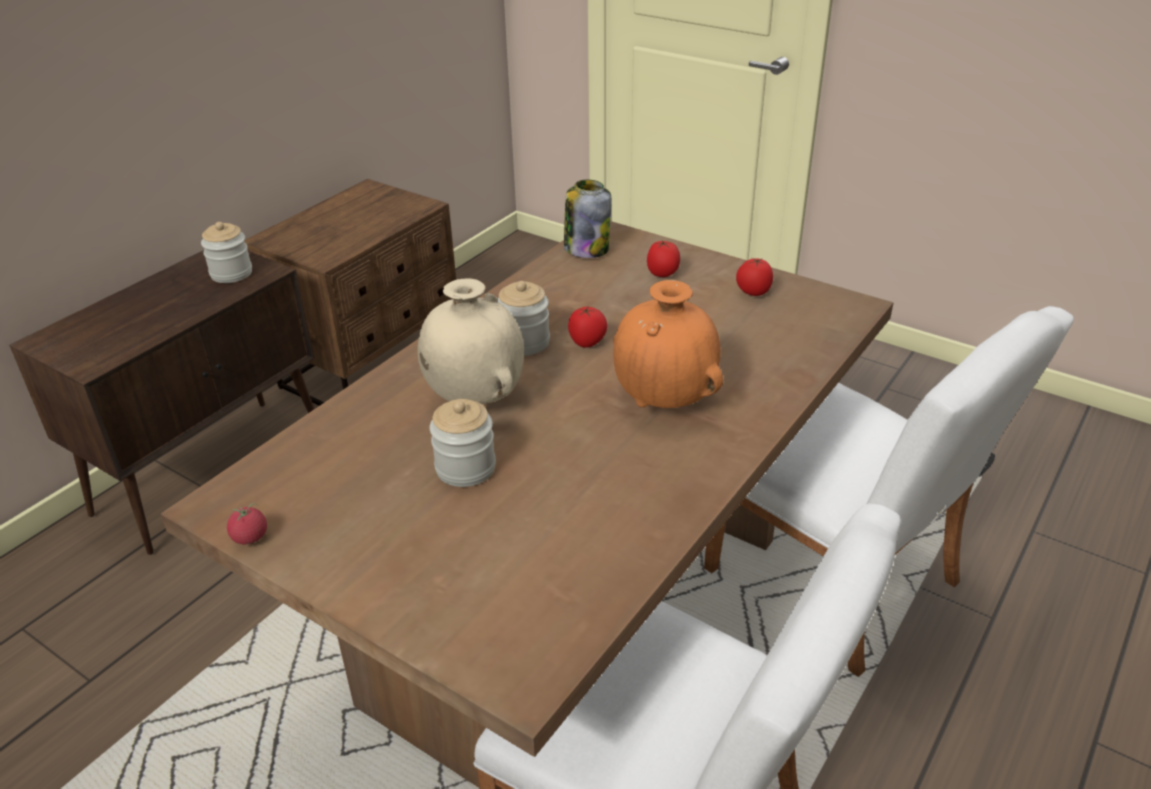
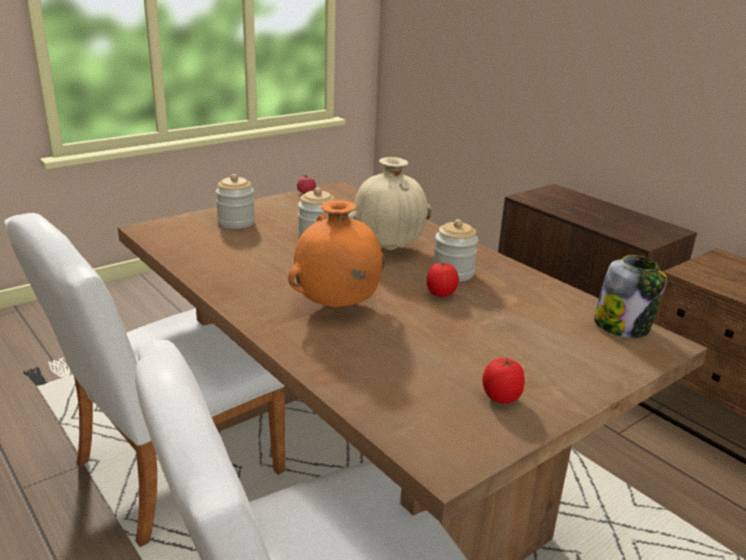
camera: 105 degrees right, 10 degrees down
(231, 273) = (640, 232): jar -> jar (236, 222)
(663, 274) = (557, 354): tomato -> none

